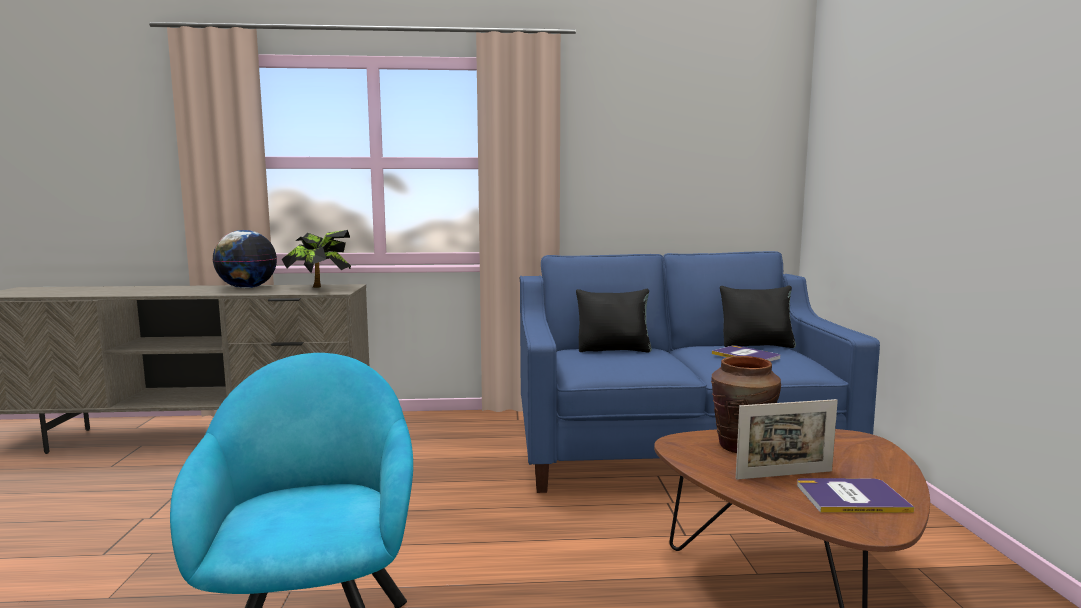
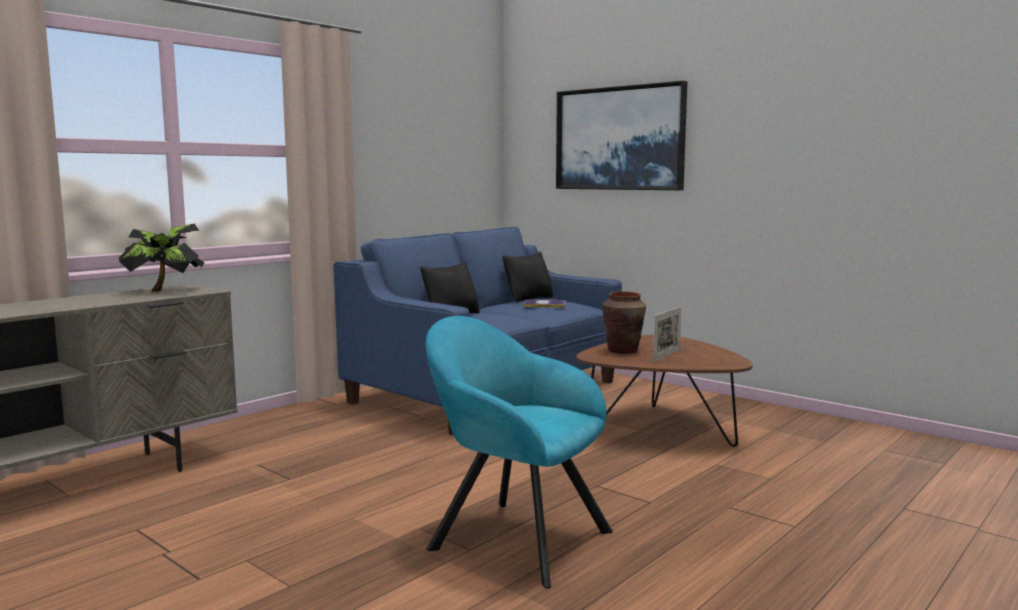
camera: 45 degrees left, 0 degrees up
(247, 288) = (73, 300): globe -> none
(851, 497) = (707, 356): book -> none
(915, 128) = (619, 138): none -> picture

